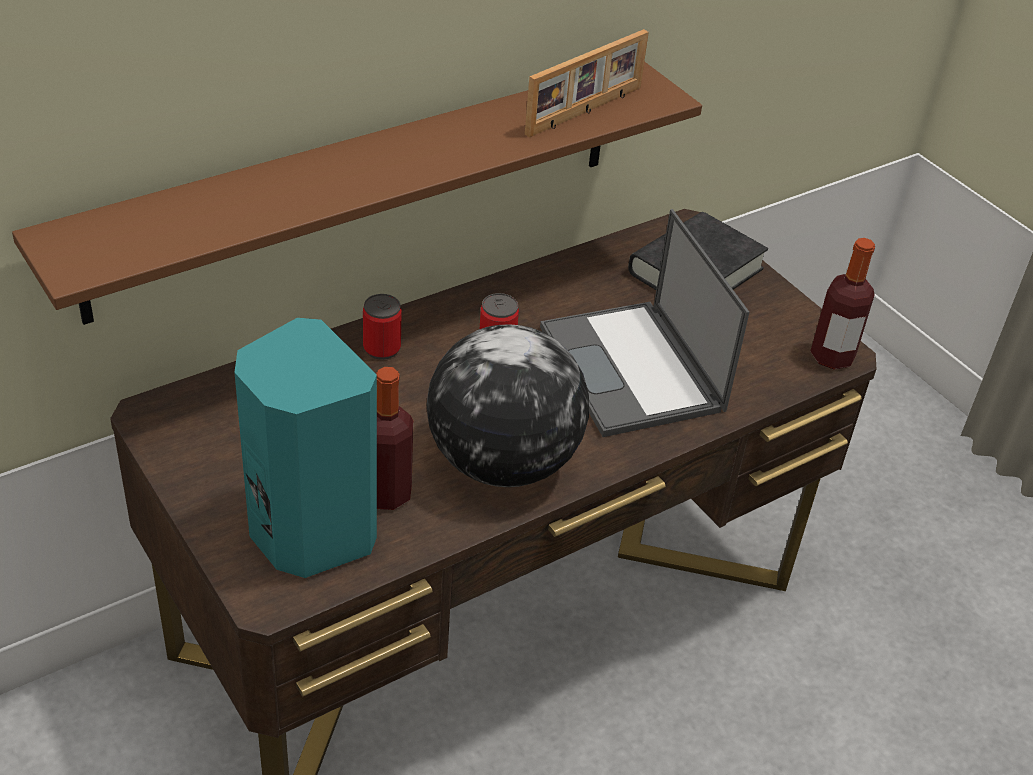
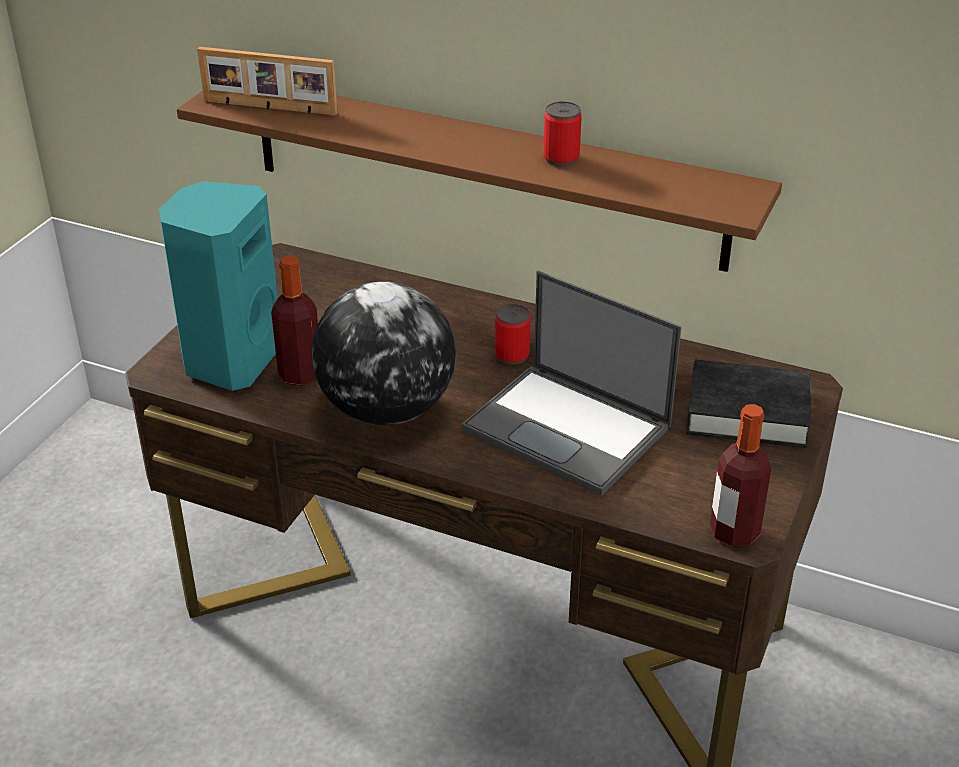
camera: 60 degrees right, 5 degrees down
(382, 348) = (447, 309): can -> can (561, 158)
(586, 111) = (655, 186): picture frame -> picture frame (269, 108)
(633, 370) = (569, 429): laptop -> laptop turned 90 degrees counterclockwise

